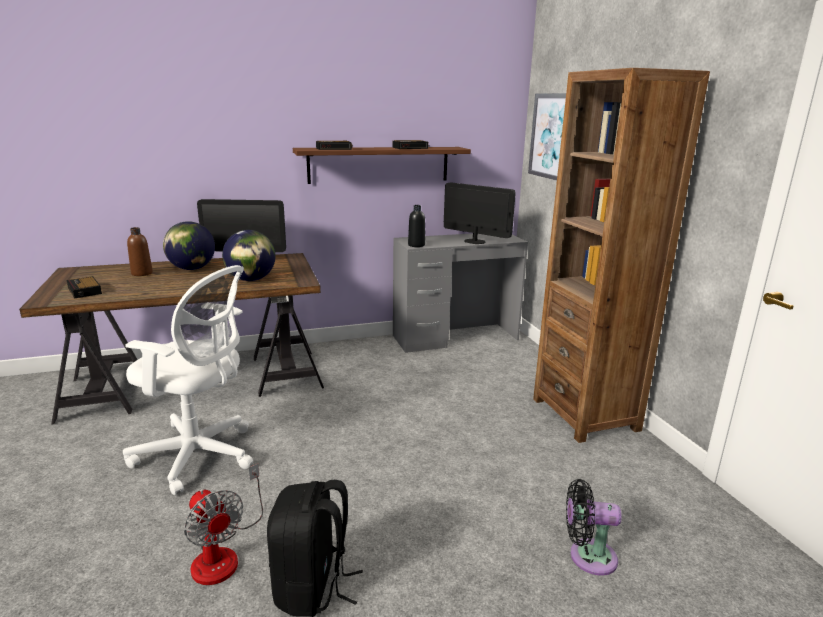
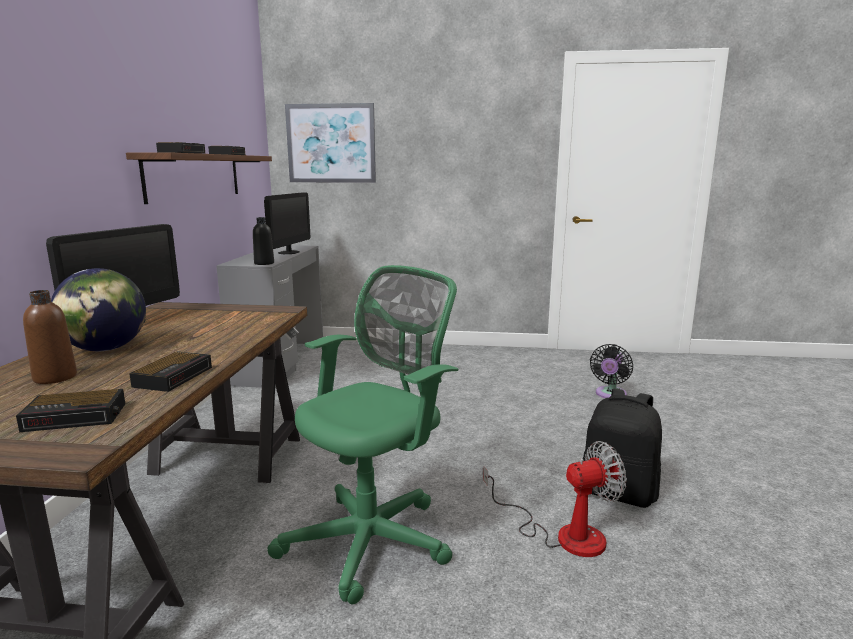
camera: 65 degrees left, 5 degrees down
(144, 291) = (174, 376): none -> alarm clock
(199, 456) = (374, 539): white office chair -> green office chair
(251, 280) = (232, 326): globe -> none
(474, 241) = (289, 252): monitor -> monitor turned 135 degrees clockwise
(585, 414) = (460, 355): brown bookcase -> none

